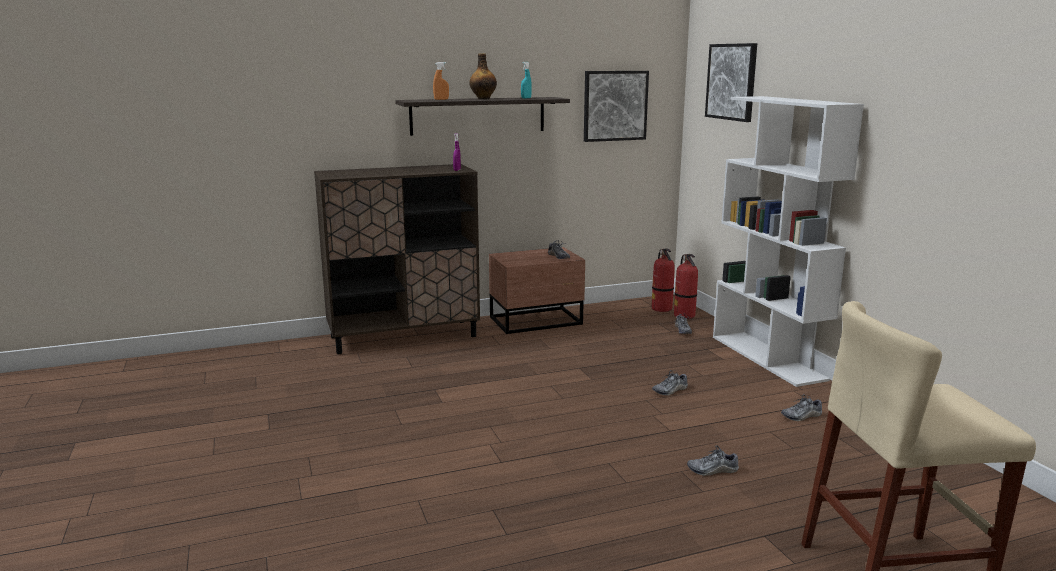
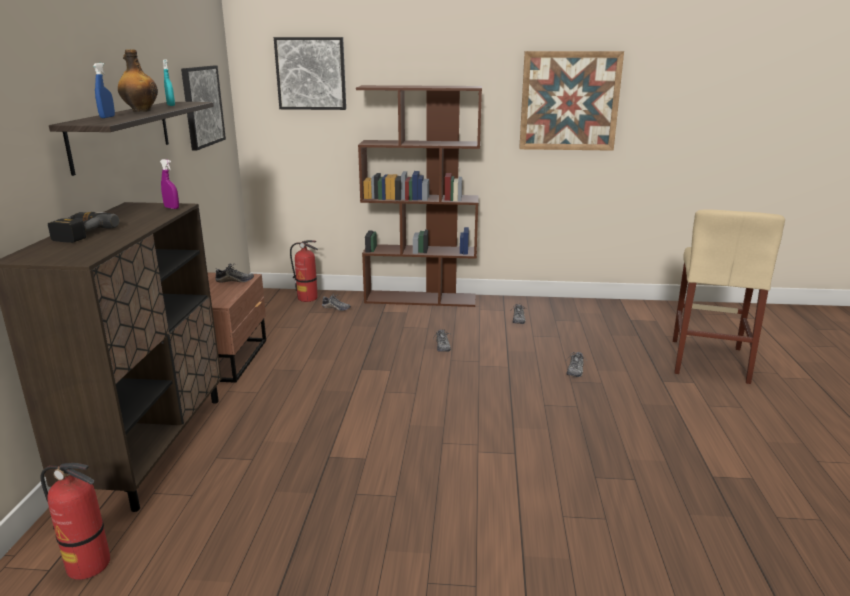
camera: 65 degrees left, 5 degrees up
(379, 169) = (78, 233): none -> power drill
(441, 99) = (107, 117): orange spray bottle -> blue spray bottle
(662, 309) = (280, 301): fire extinguisher -> fire extinguisher (89, 565)
(768, 358) = (421, 299): white bookcase -> brown bookcase
(963, 134) = (569, 101): none -> picture

